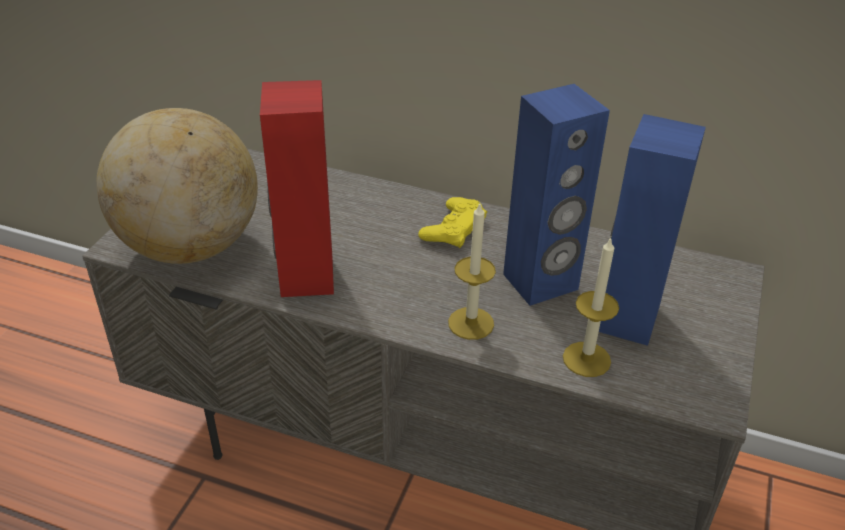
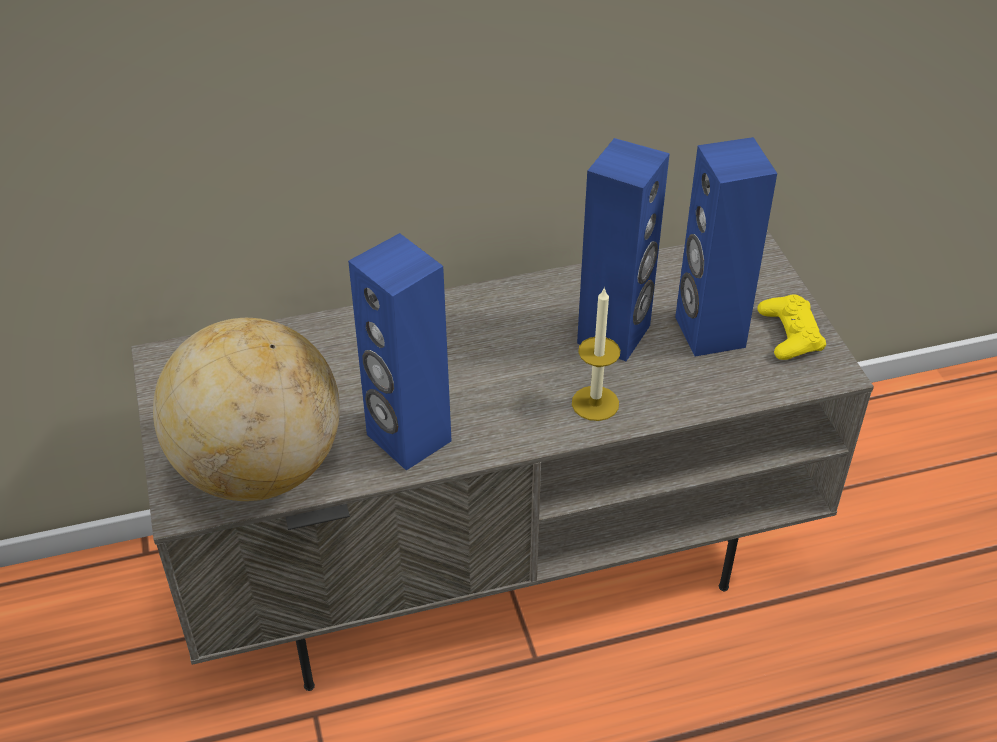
camera: 35 degrees left, 5 degrees up
(306, 277) = (408, 438): red speaker -> blue speaker
(453, 228) = (490, 320): yellow game controller -> yellow game controller (790, 334)
(586, 359) = (712, 384): candle -> none

